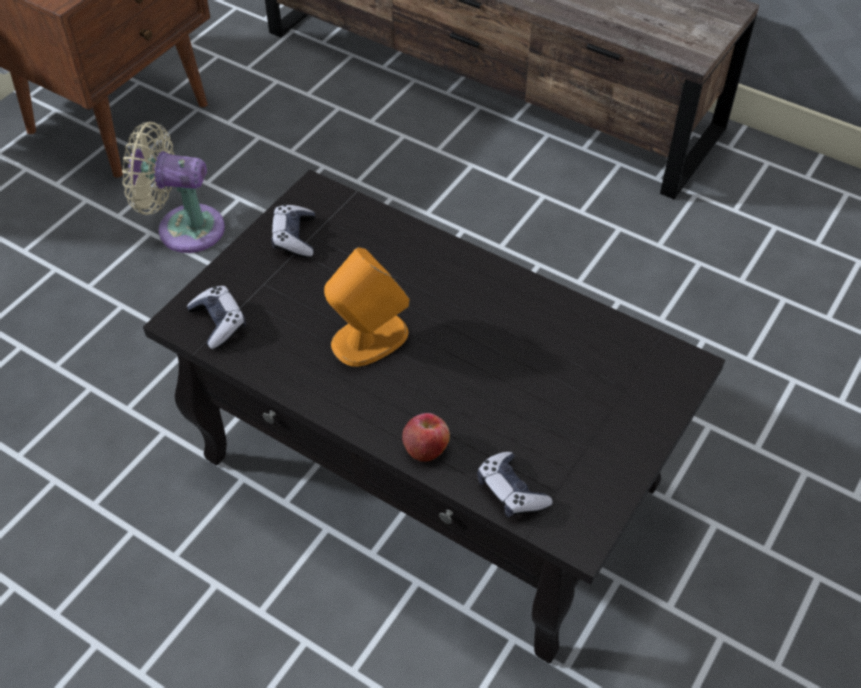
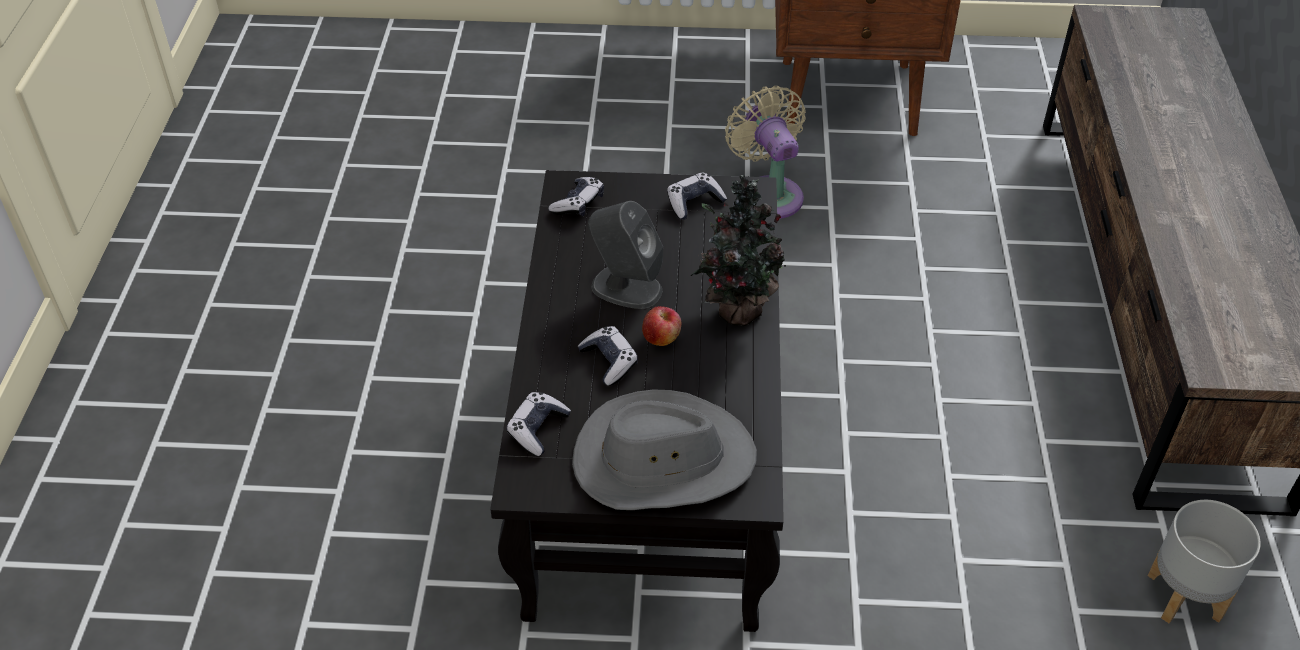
camera: 60 degrees right, 5 degrees down
(368, 339) = (625, 287): orange speaker -> grey speaker
(426, 448) = (544, 364): apple -> apple (661, 338)
(459, 276) = (734, 311): none -> potted plant
(459, 395) = (609, 362): none -> game controller
(608, 410) = (662, 459): none -> grey hat
(758, 218) = (1184, 595): none -> grey planter

